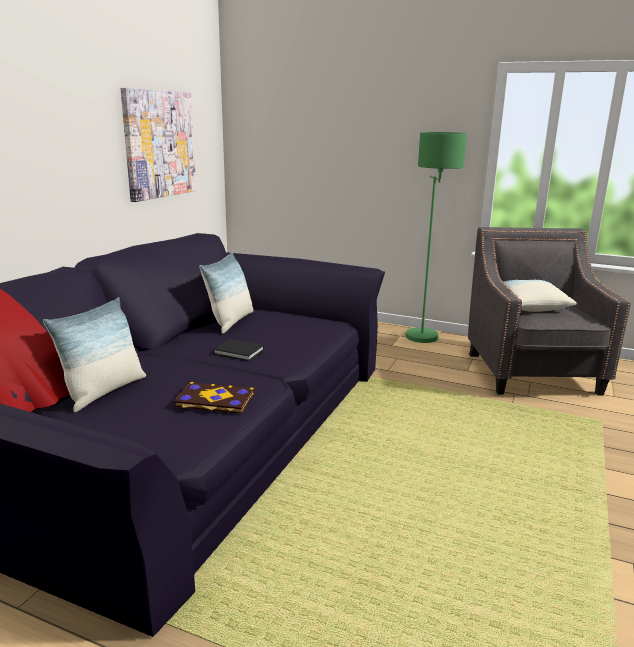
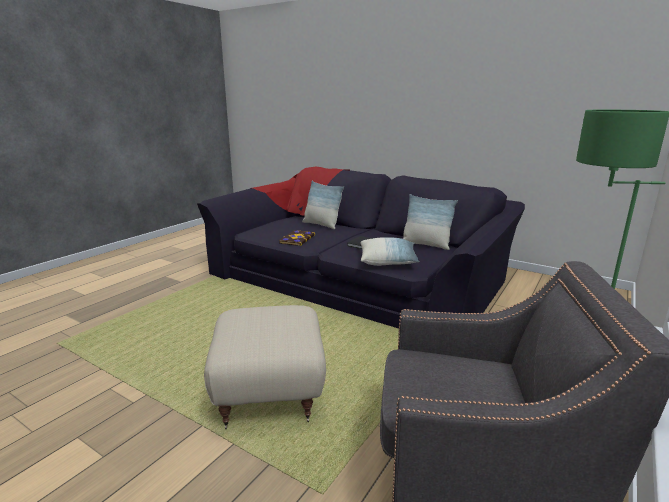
camera: 100 degrees right, 0 degrees up
(159, 144) = (548, 117): picture -> none
(520, 461) = (269, 392): none -> beige ottoman
(528, 306) = (477, 373): pillow -> pillow (388, 261)

